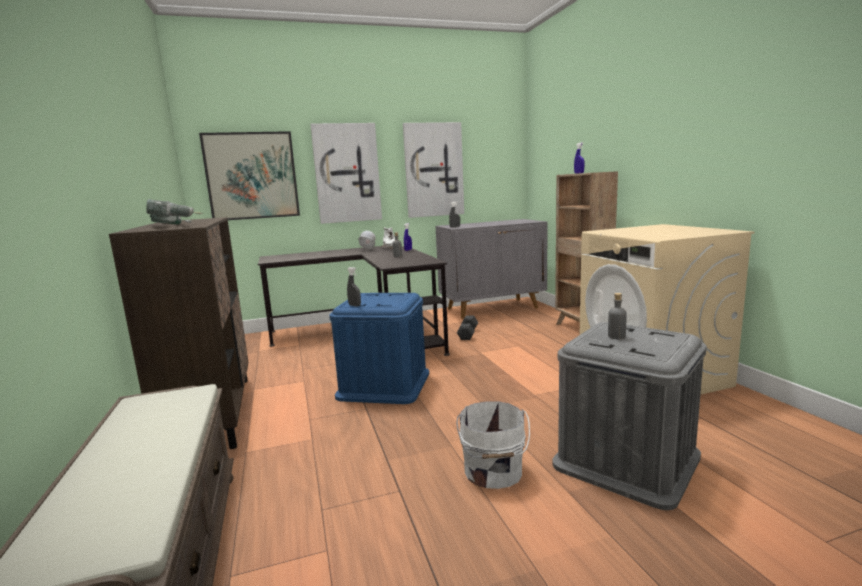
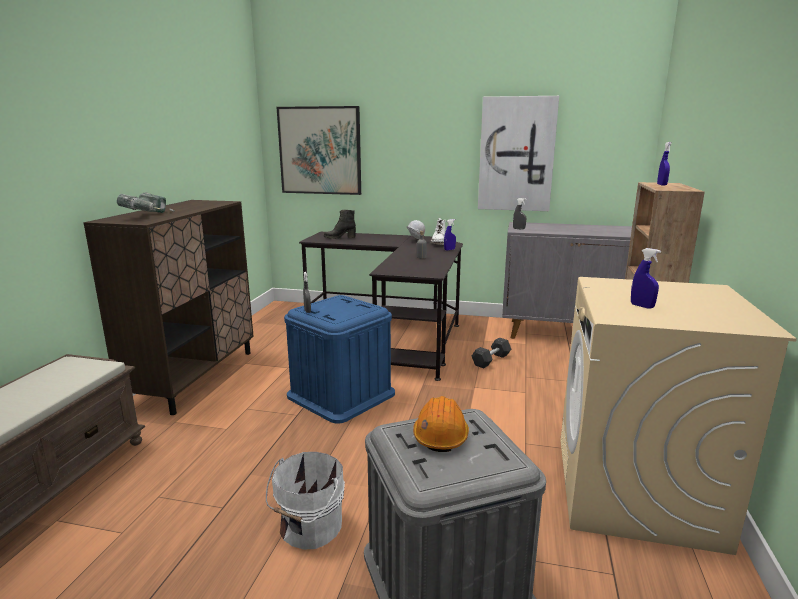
camera: 30 degrees right, 5 degrees up
(292, 257) = (339, 238): none -> black boot
(347, 173) = (413, 153): picture -> none
(616, 336) = (440, 436): grey bottle -> orange hard hat
(656, 234) = (642, 306): none -> blue spray bottle

